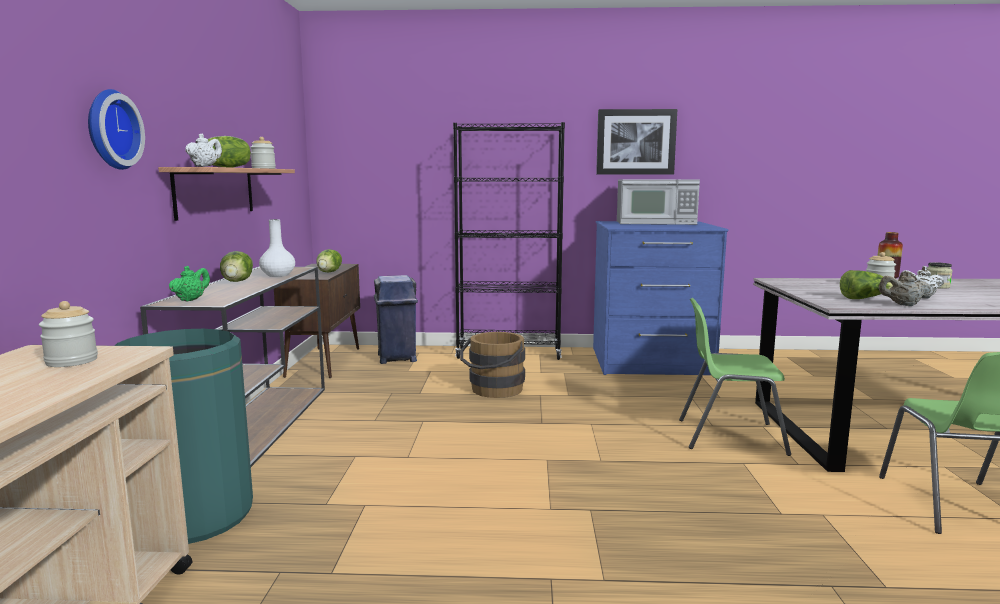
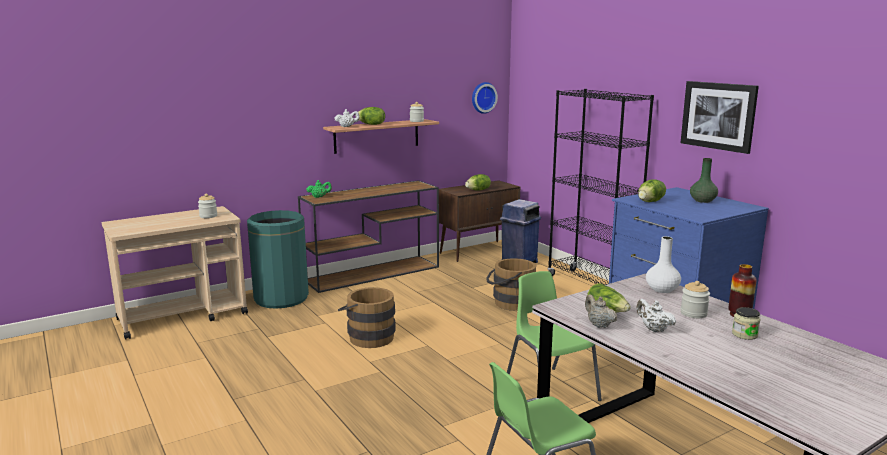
camera: 55 degrees right, 5 degrees up
(110, 130) = (287, 113): wall clock -> wall clock (483, 97)
(238, 281) = (371, 189): lettuce -> lettuce (650, 202)
(277, 275) = (398, 189): white vase -> white vase (662, 289)
(467, 487) = (368, 337): none -> brown bucket
(656, 223) = (703, 201): microwave -> green vase

